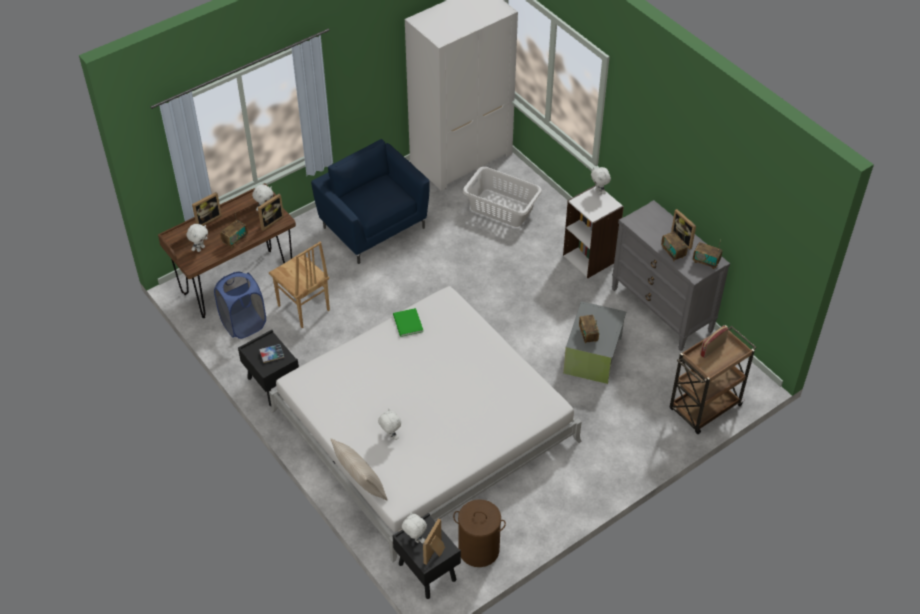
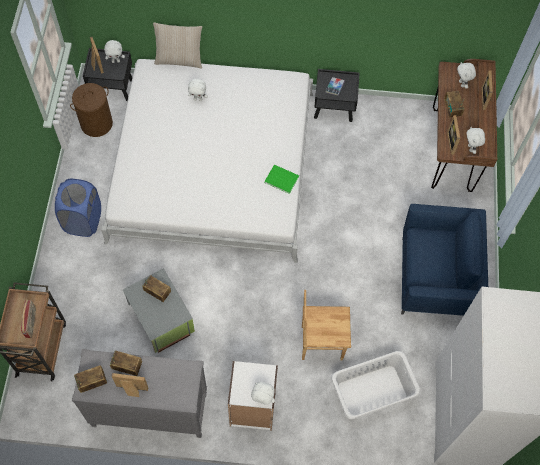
camera: 130 degrees right, 15 degrees up
(243, 324) = (406, 128): blue laundry basket -> blue laundry basket (83, 220)
(303, 308) = (388, 171): brown chair -> brown chair (321, 342)

